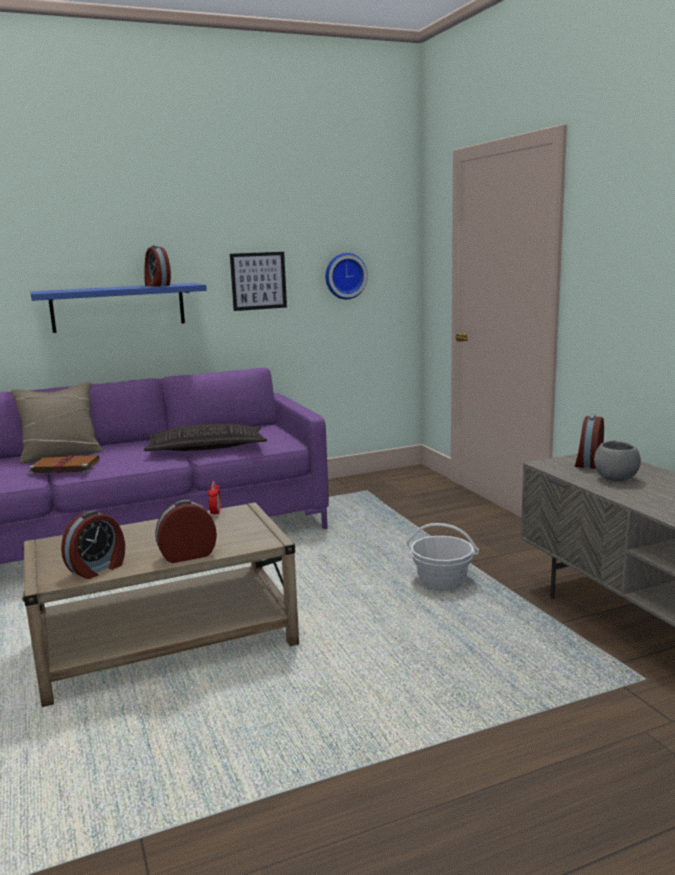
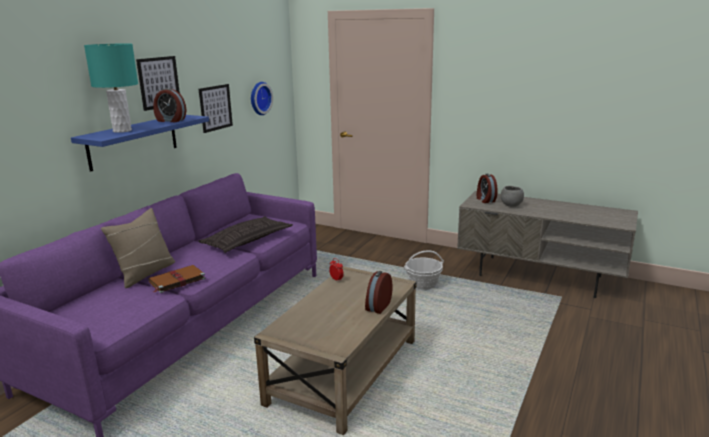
camera: 40 degrees left, 5 degrees up
(82, 289) = (122, 131): none -> turquoise table lamp
(98, 569) = (347, 332): alarm clock -> none
(164, 241) = (159, 82): none -> picture

